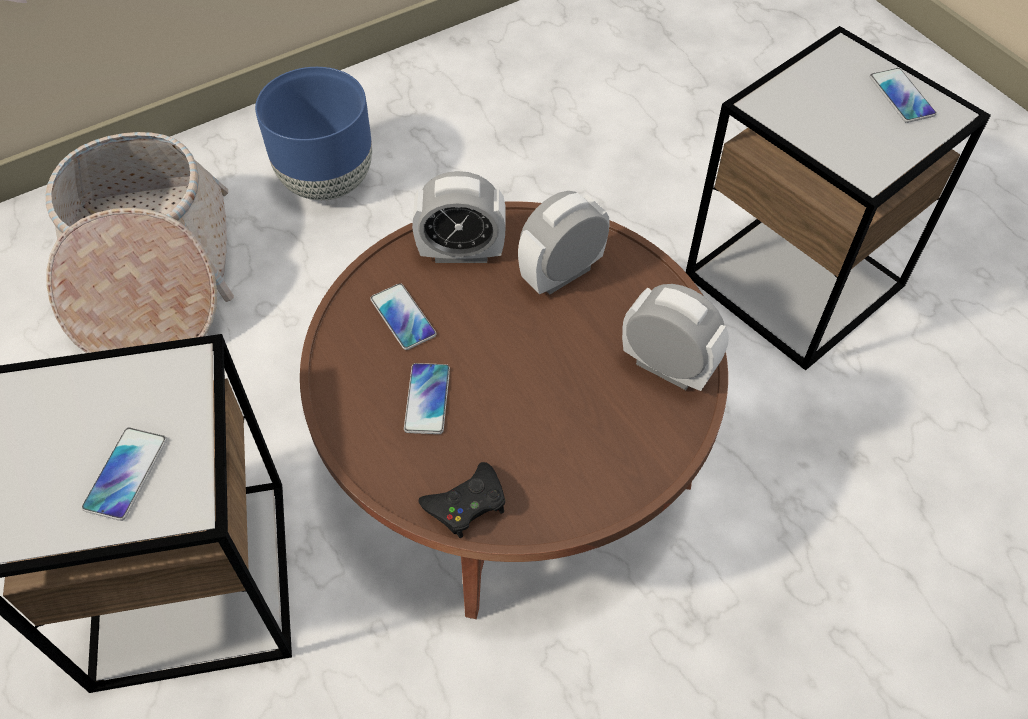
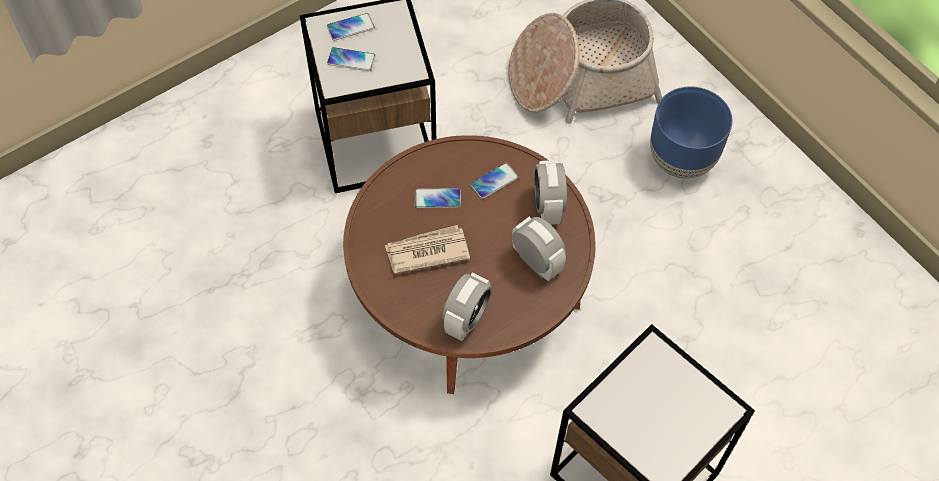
camera: 85 degrees right, 5 degrees up
(466, 504) = (371, 222): black game controller -> none
(533, 420) = (426, 251): none -> newspaper
(901, 96) = (677, 443): phone -> phone (350, 27)

